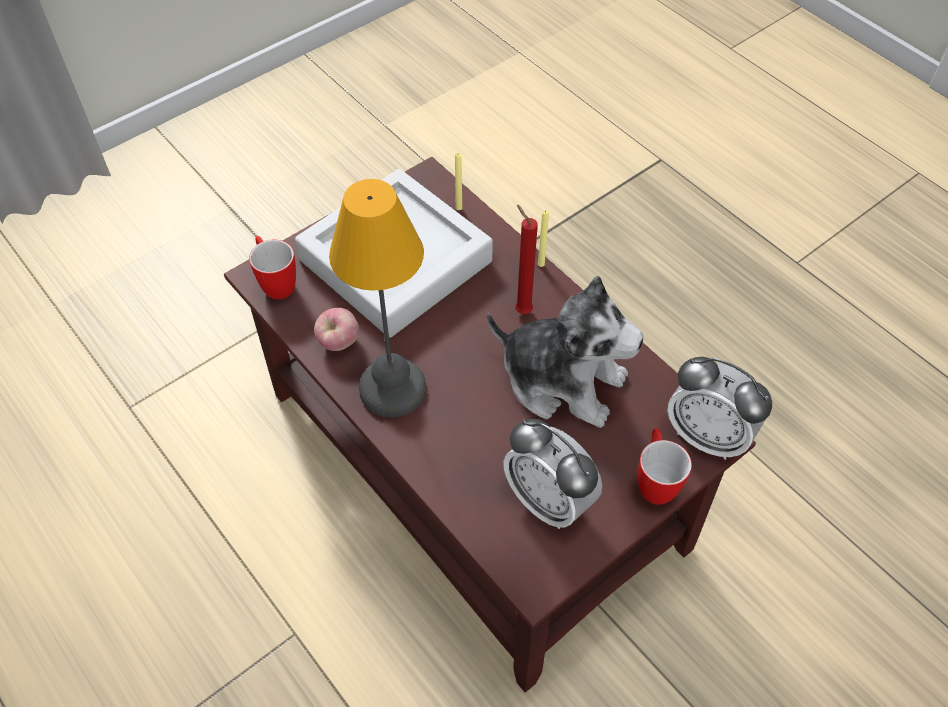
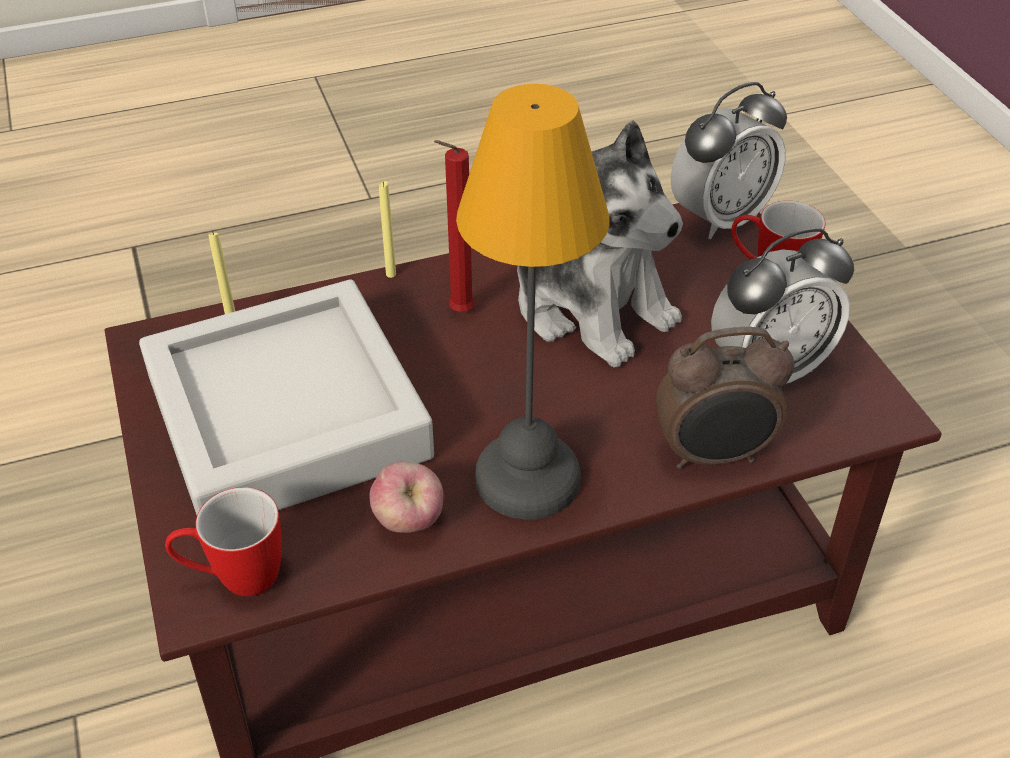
camera: 70 degrees left, 10 degrees down
(450, 484) = (714, 456): none -> alarm clock
(562, 380) = (591, 307): plush toy -> plush toy turned 90 degrees clockwise

